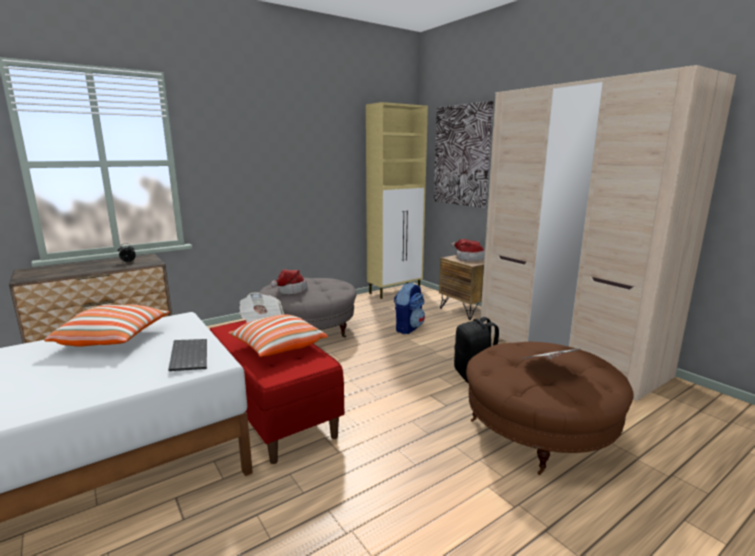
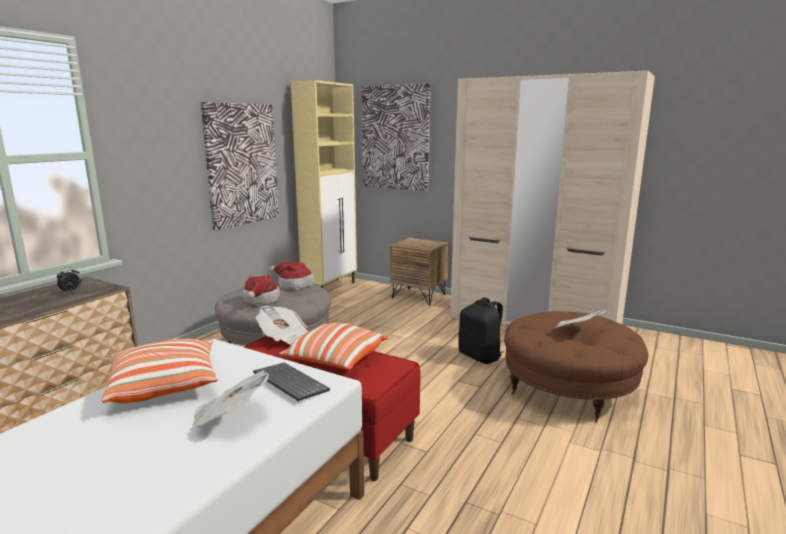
camera: 25 degrees left, 0 degrees up
(113, 373) = (229, 418): none -> newspaper
(311, 176) = (242, 164): none -> picture
(408, 328) = (379, 323): backpack -> none
(468, 258) = (417, 243): hat -> hat (293, 285)

